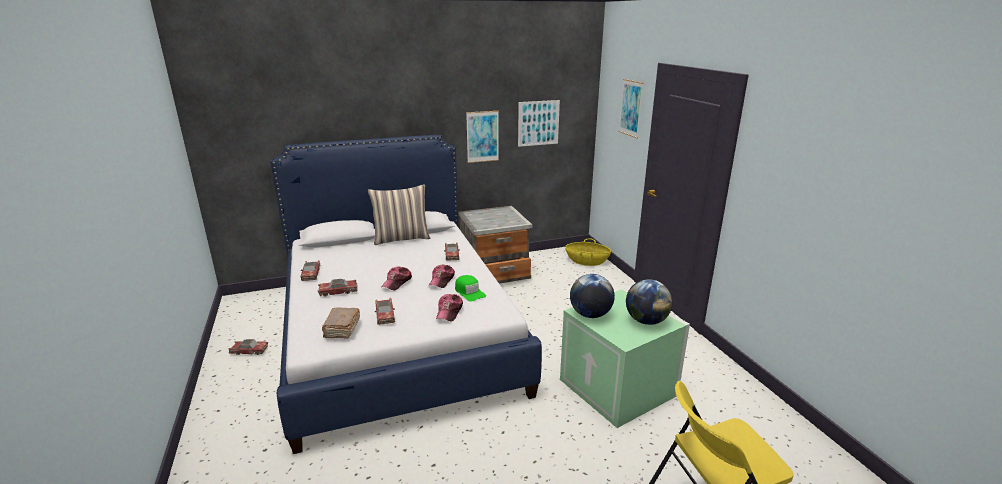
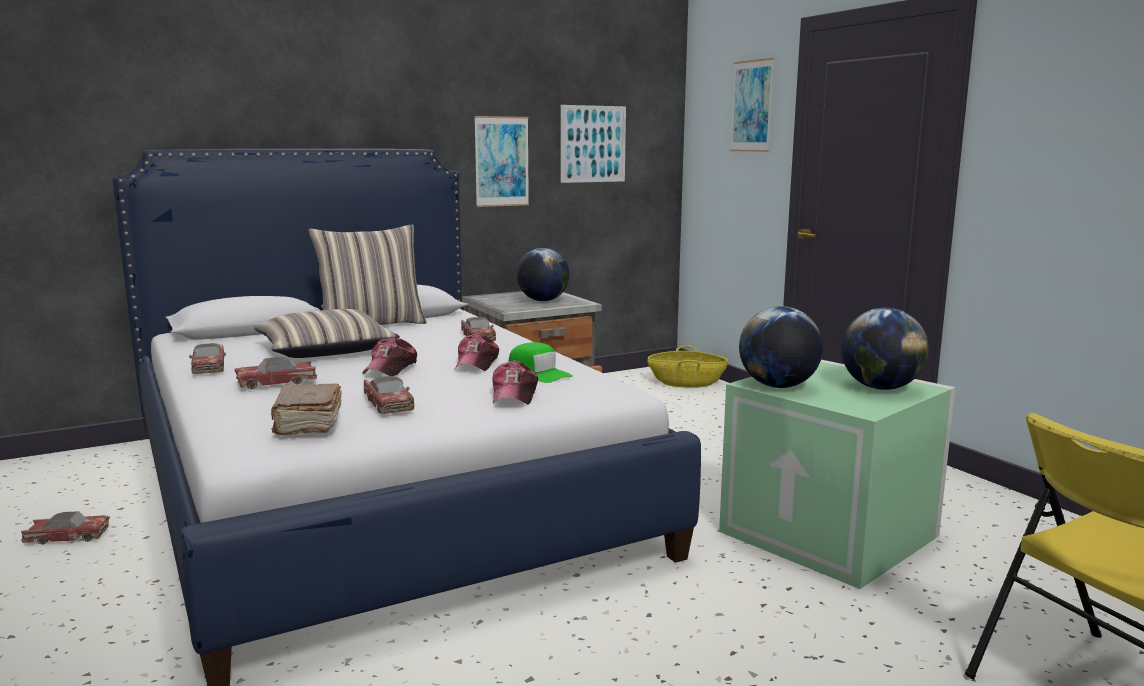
camera: 10 degrees left, 10 degrees down
(371, 262) = (326, 350): none -> pillow
(501, 219) = (543, 300): none -> globe

